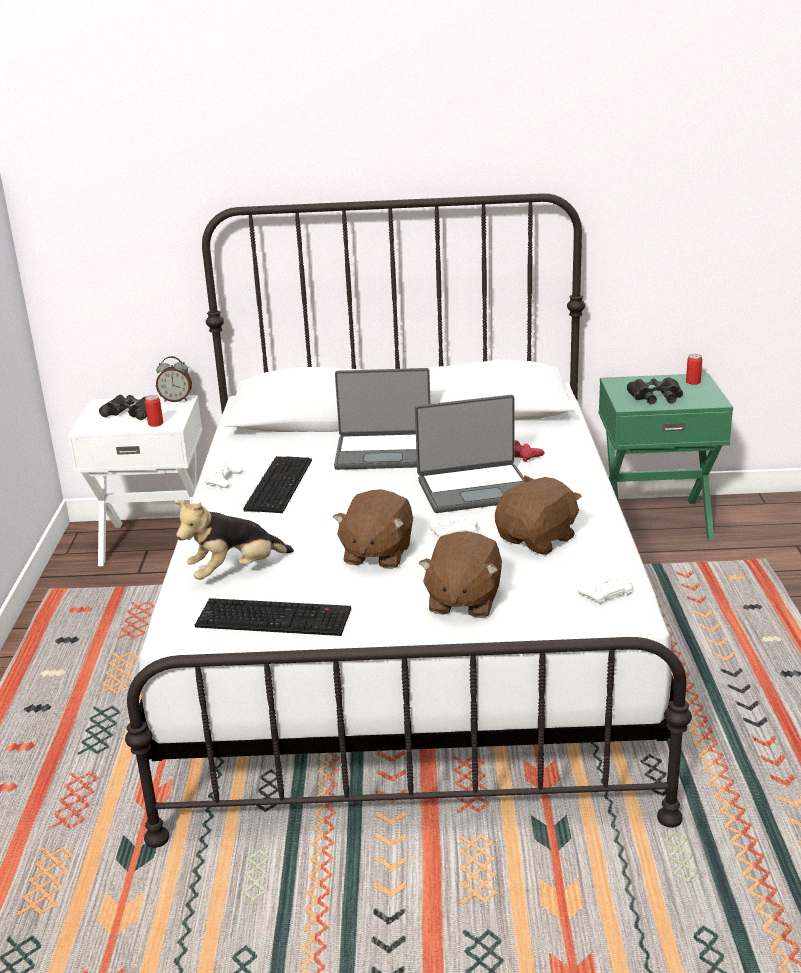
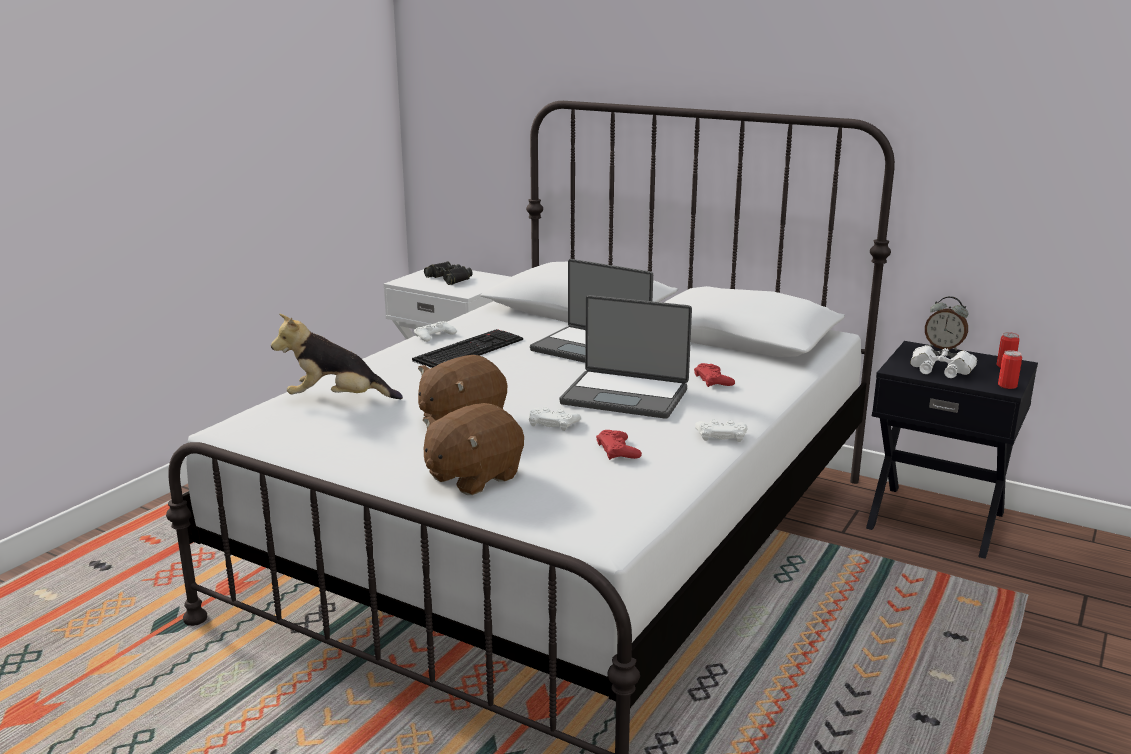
camera: 30 degrees right, 5 degrees down
(155, 424) = (455, 289): can -> can (1007, 386)
(176, 400) = (496, 277): alarm clock -> alarm clock (944, 347)
(276, 617) = (312, 440): keyboard -> none
(538, 539) = (618, 450): brown plush toy -> red game controller
(606, 593) = (611, 513): white game controller -> white game controller (721, 435)
(655, 397) = (941, 369): black binoculars -> white binoculars
(655, 520) = (936, 519): green nightstand -> black nightstand

